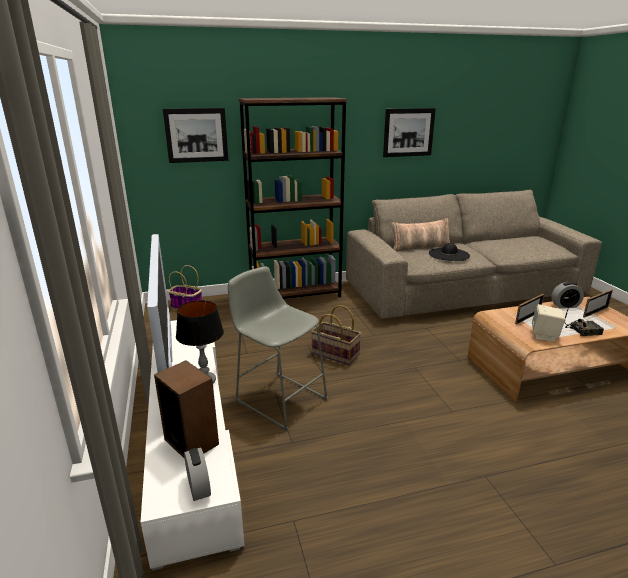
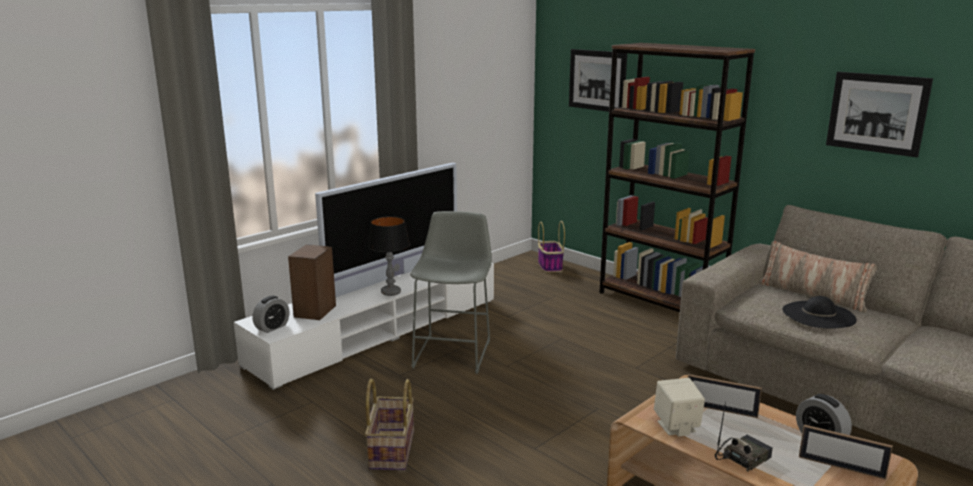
camera: 60 degrees right, 5 degrees down
(334, 354) = (563, 356): basket -> basket (390, 449)
(583, 330) = (742, 457): radio -> radio turned 90 degrees counterclockwise

